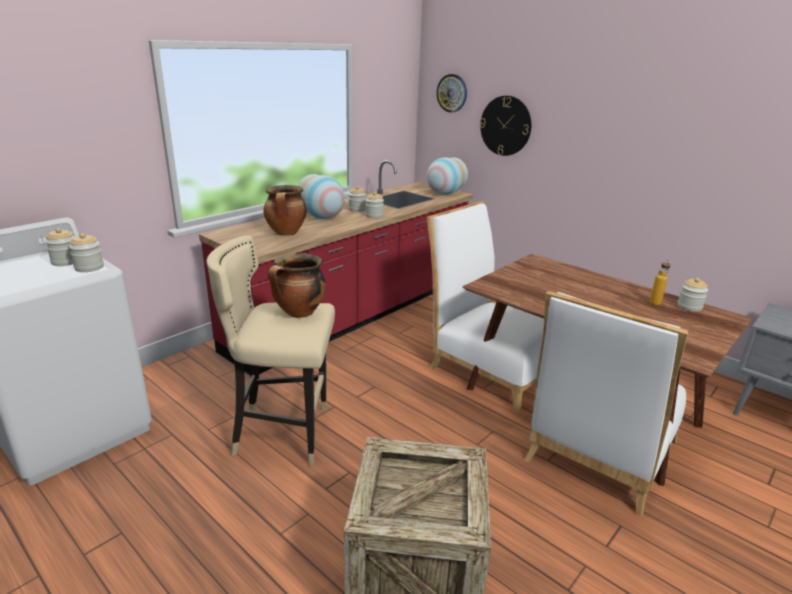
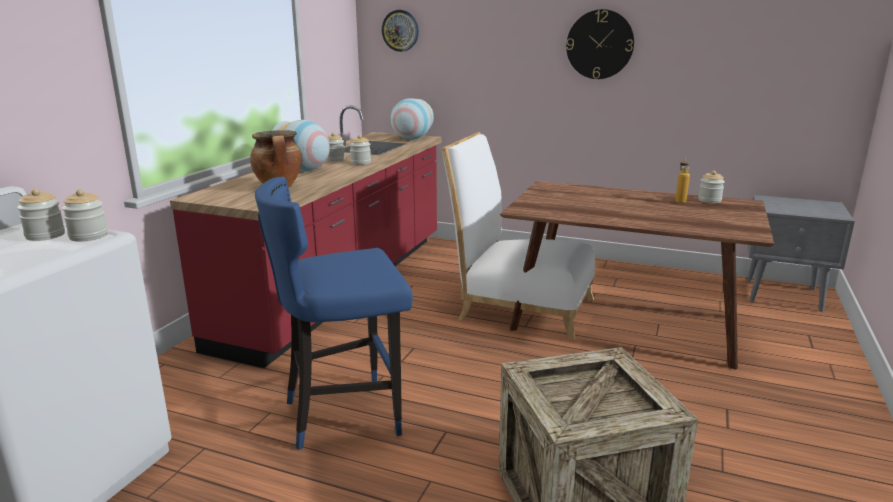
camera: 20 degrees left, 5 degrees down
(284, 433) = (344, 414): beige stool -> blue stool
(299, 313) = (357, 259): cooking pot -> none
(505, 126) = (468, 59): wall clock -> wall clock (599, 44)
(598, 456) = (669, 359): white chair -> none

